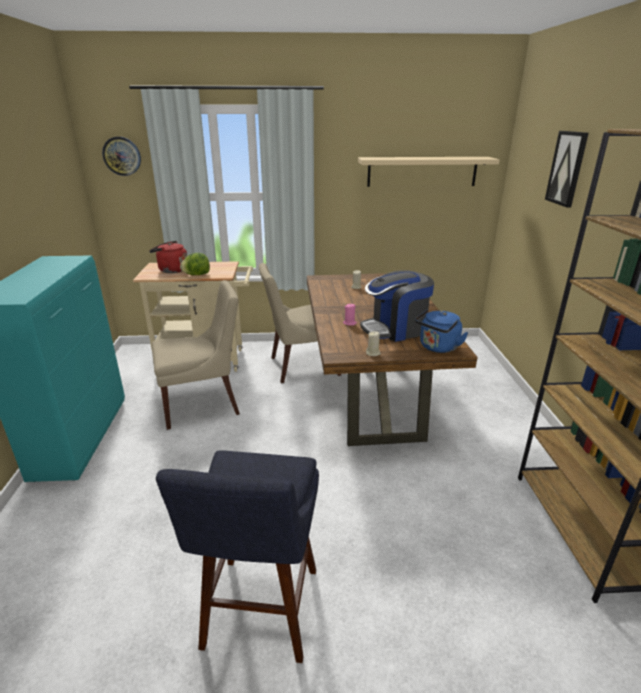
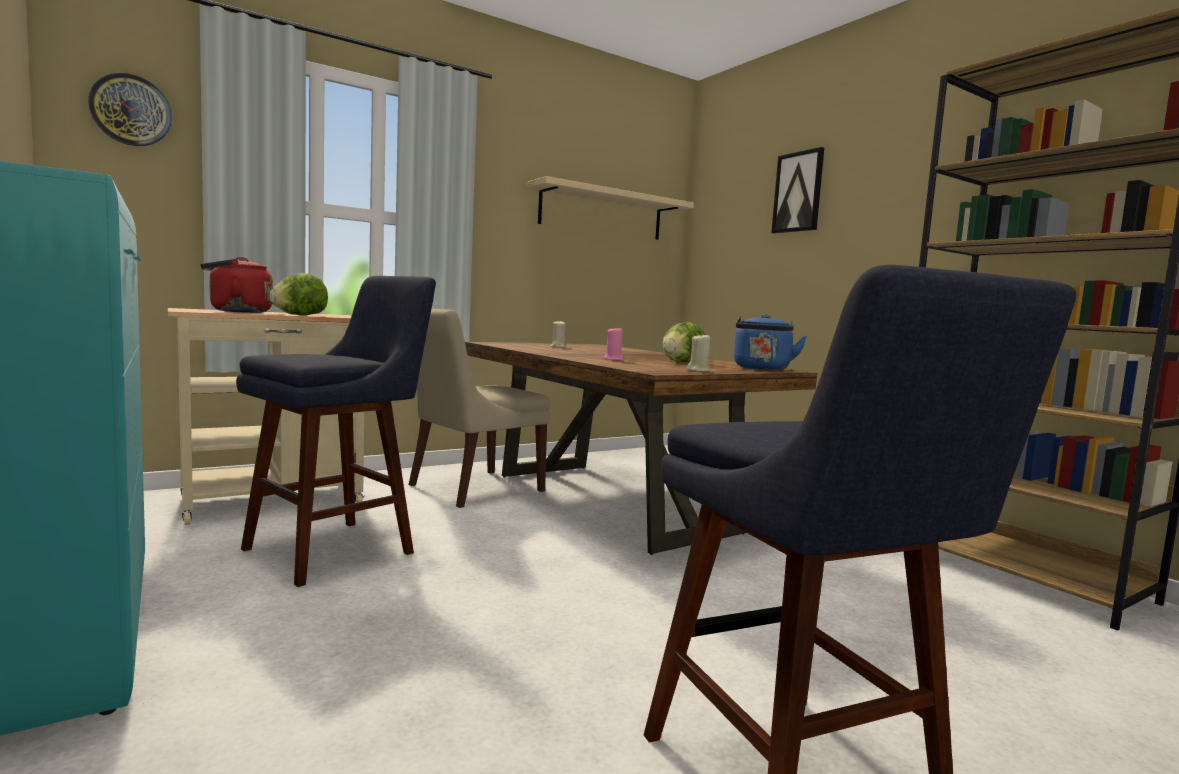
camera: 30 degrees left, 20 degrees down
(203, 404) = (339, 548): beige chair -> blue stool
(395, 329) = (682, 362): coffee machine -> lettuce

